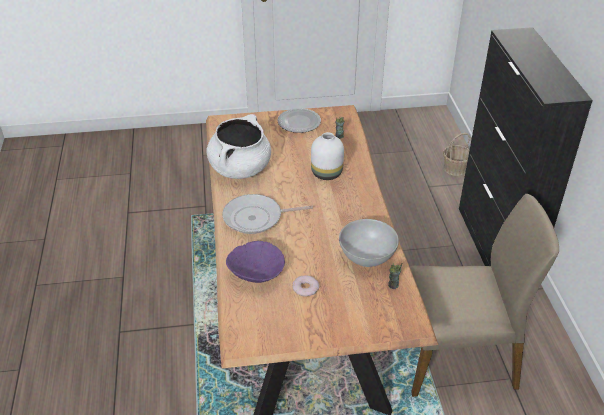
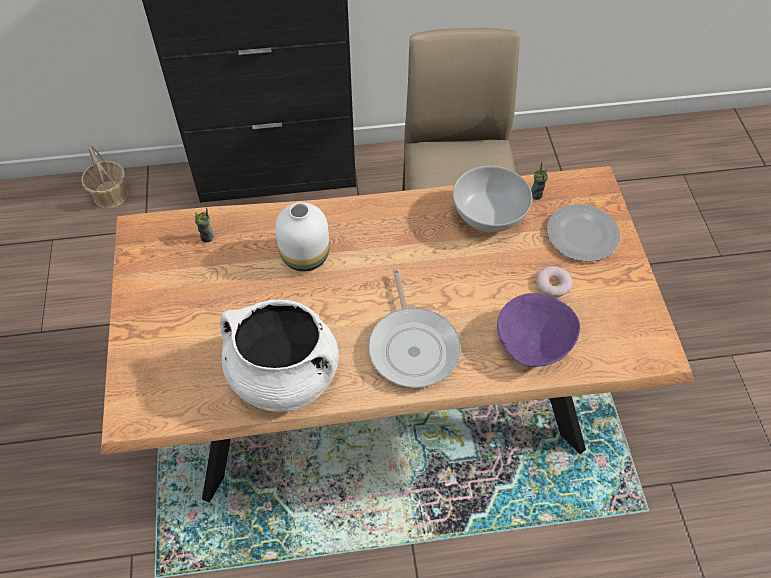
camera: 90 degrees left, 15 degrees up
(299, 122) = (155, 292): plate -> plate (581, 234)

